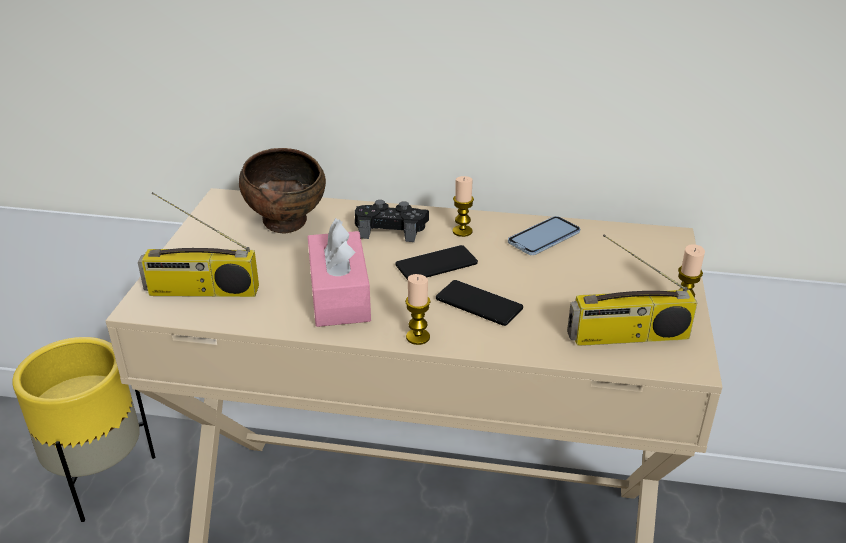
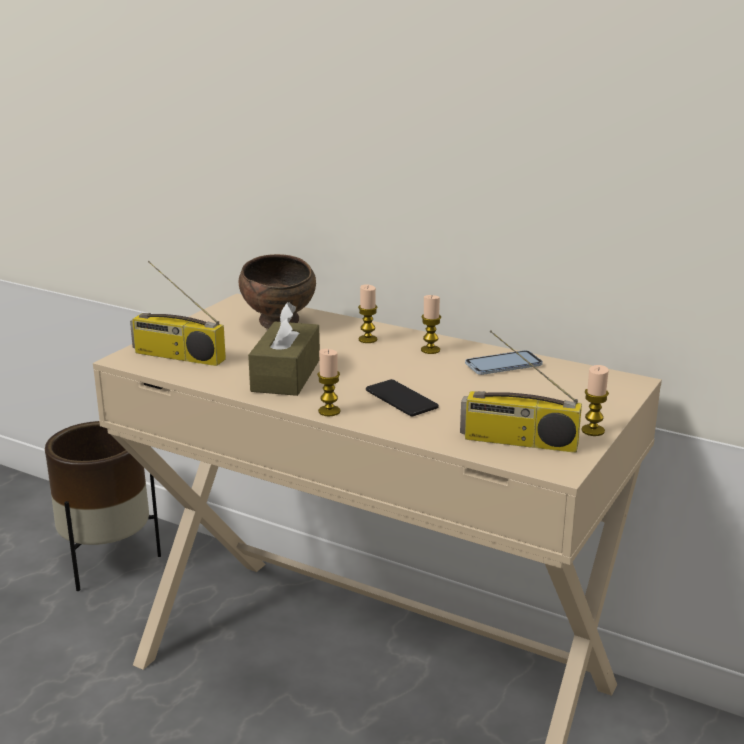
camera: 20 degrees right, 10 degrees down
(101, 478) = (108, 562): yellow planter -> brown planter
(339, 295) = (286, 375): pink tissue box -> brown tissue box
(391, 228) = (367, 339): black game controller -> candle
(436, 264) = (387, 368): phone -> none

